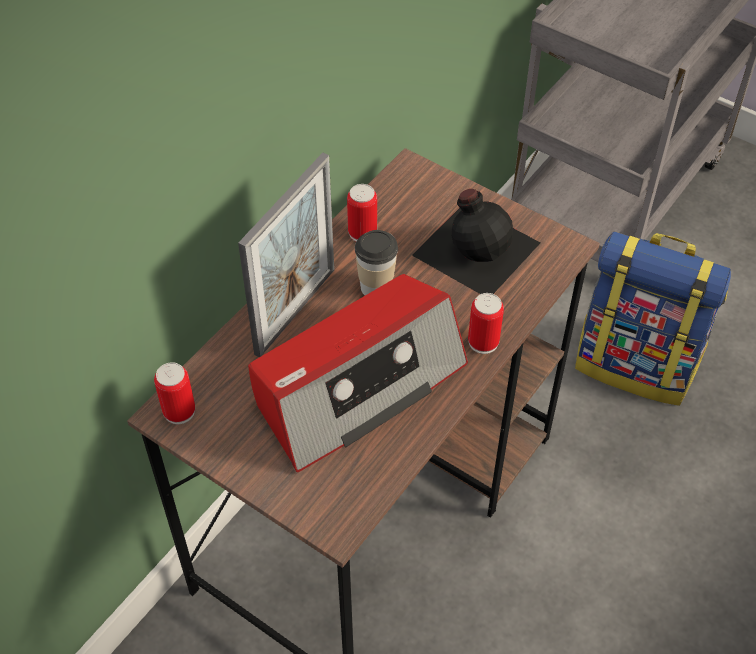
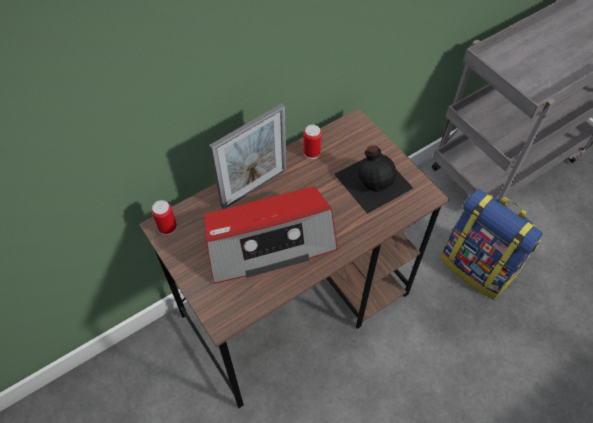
camera: 20 degrees right, 5 degrees up
(376, 287) = (305, 187): cup -> none
(483, 342) = (352, 239): can -> none

